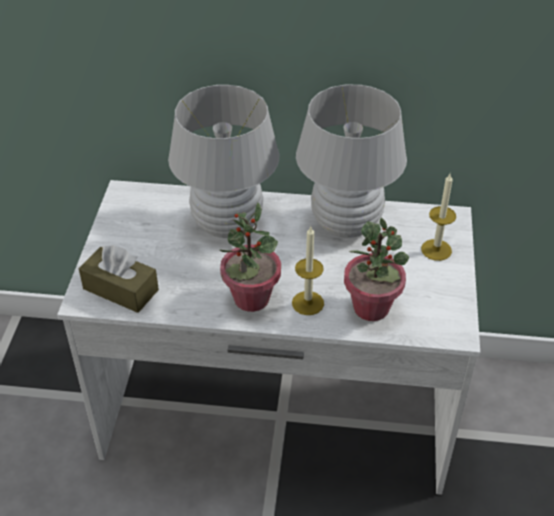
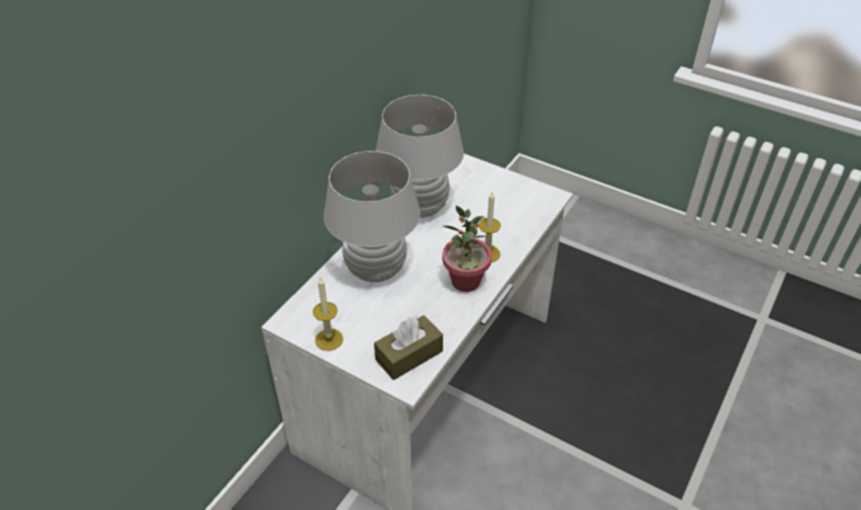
camera: 65 degrees left, 0 degrees up
(371, 307) = (510, 225): potted plant -> none
(436, 250) = (474, 176): candle -> candle (329, 339)

